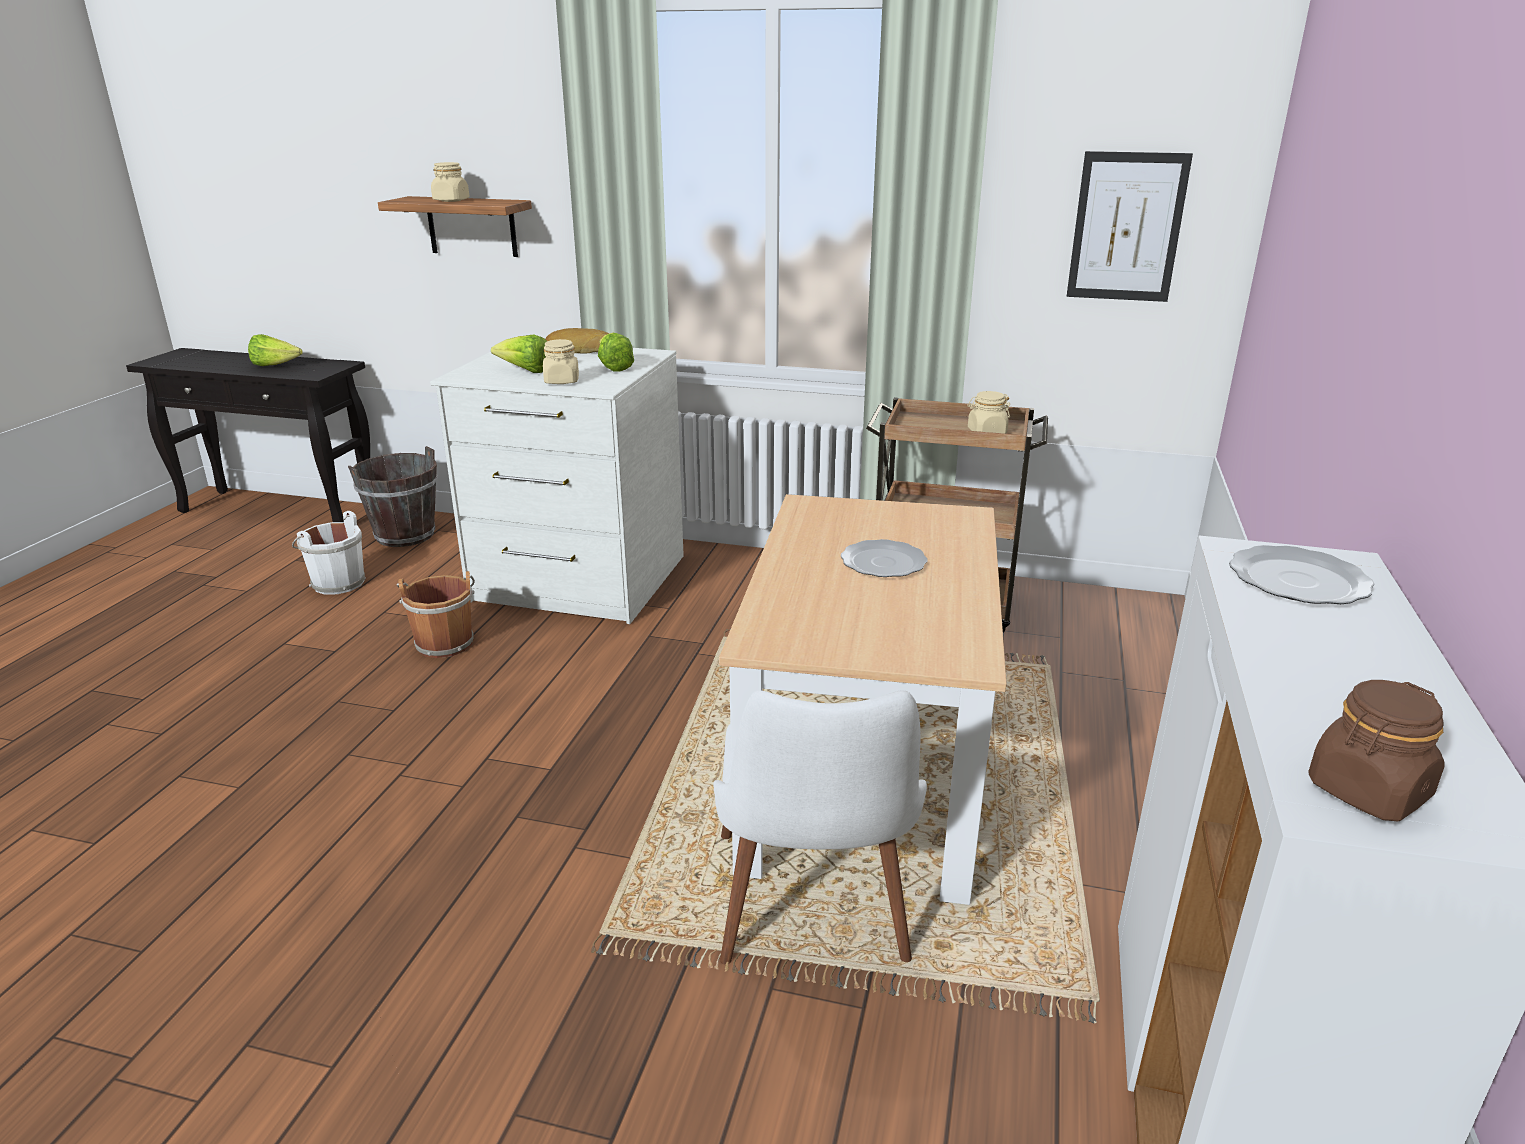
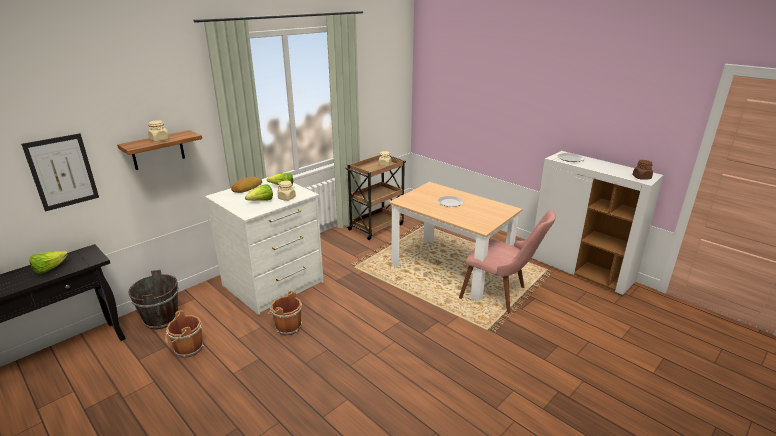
camera: 60 degrees left, 0 degrees up
(336, 583) = (187, 349): white bucket -> brown bucket
(814, 918) = (501, 295): white chair -> pink chair
(1126, 227) = (386, 92): picture -> picture (62, 172)

